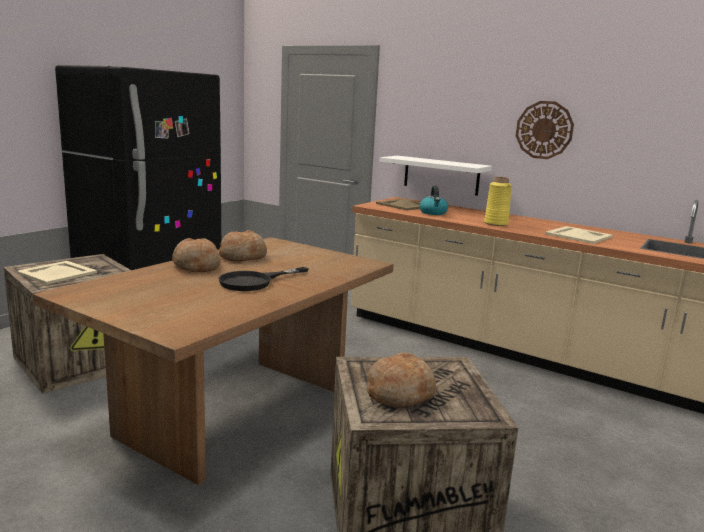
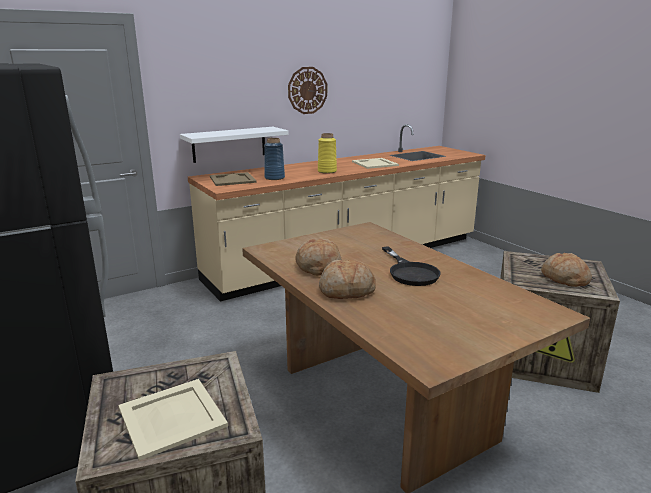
camera: 65 degrees left, 5 degrees up
(433, 213) = (274, 178): kettle -> blue vase

